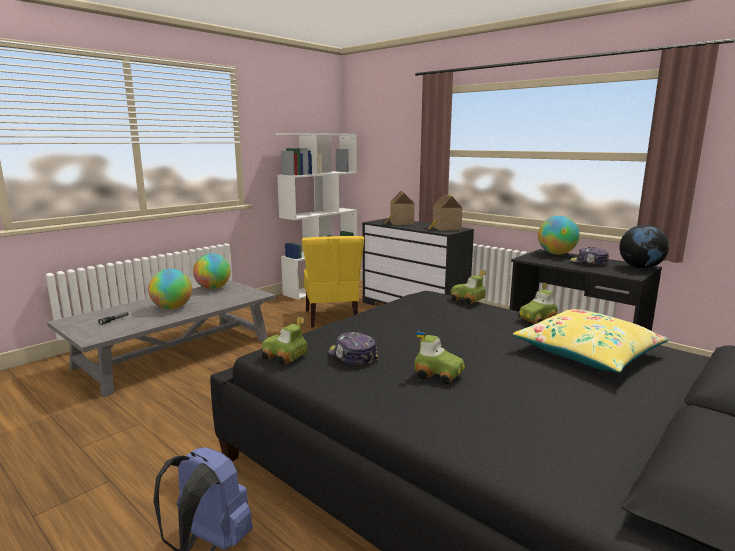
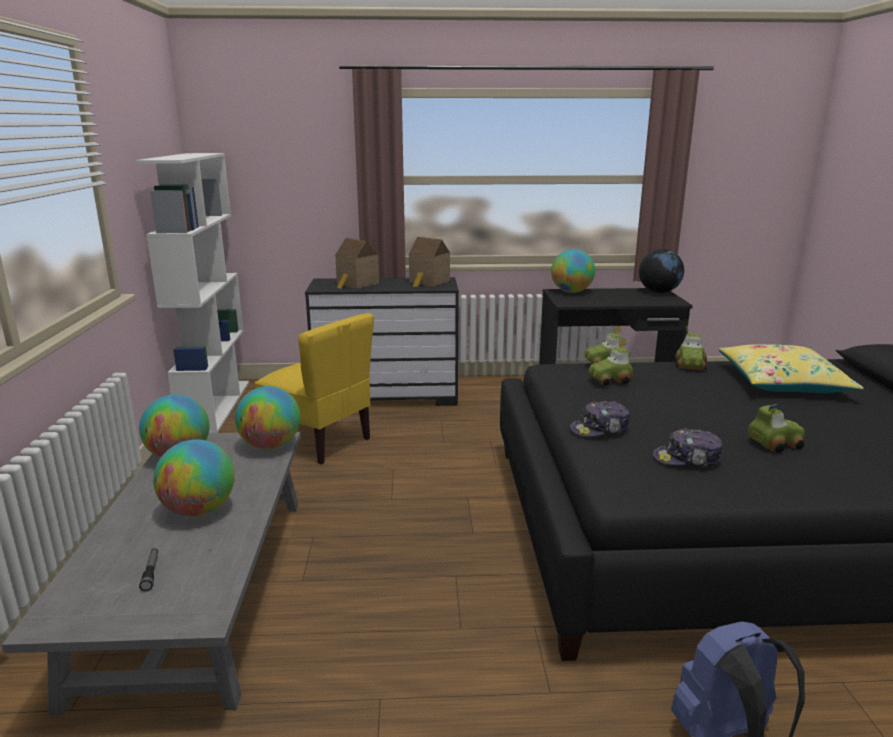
camera: 45 degrees left, 5 degrees up
(250, 296) = (270, 446): none -> globe
(284, 357) = (647, 489): toy car -> toy car (610, 380)
(588, 263) = (618, 296): cap -> cap (600, 429)

